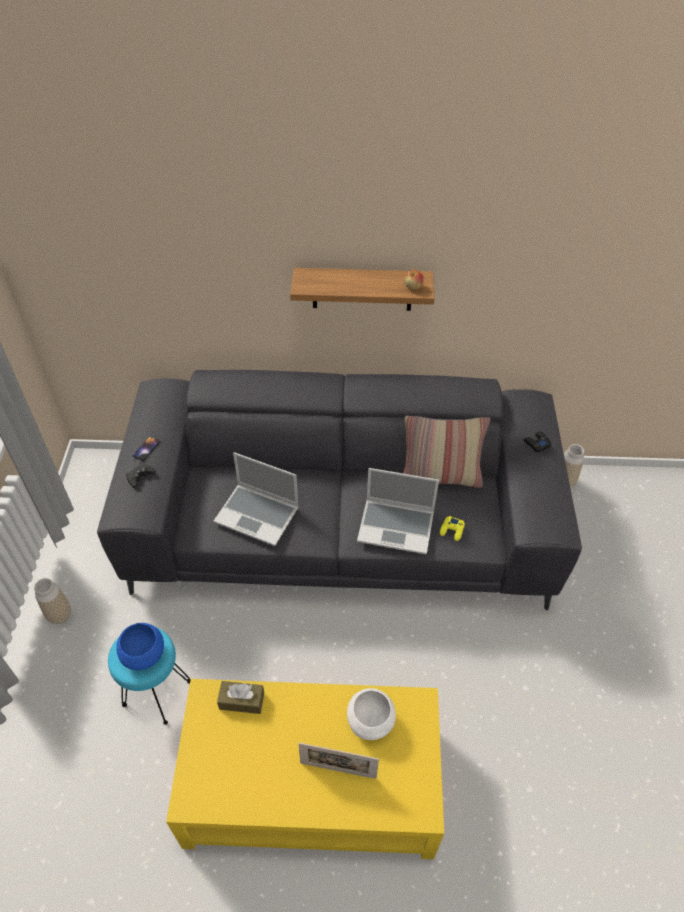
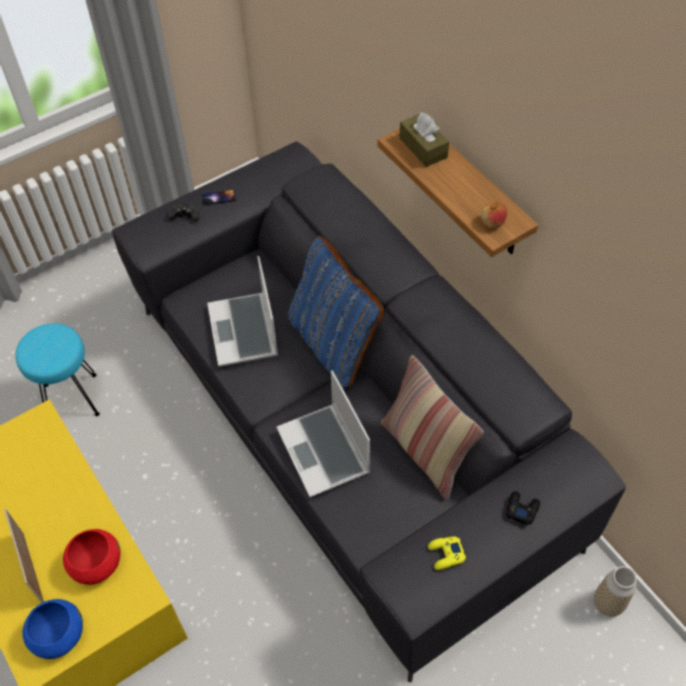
camera: 55 degrees right, 5 degrees up
(60, 615) = (93, 283): vase -> none
(143, 655) = (46, 350): blue bowl -> blue bowl (58, 635)
(241, 701) = (52, 450): brown tissue box -> brown tissue box (423, 147)
(316, 473) = (334, 344): none -> blue pillow
(369, 721) = (96, 564): white bowl -> red bowl
(452, 530) = (362, 504): yellow game controller -> yellow game controller (446, 555)

